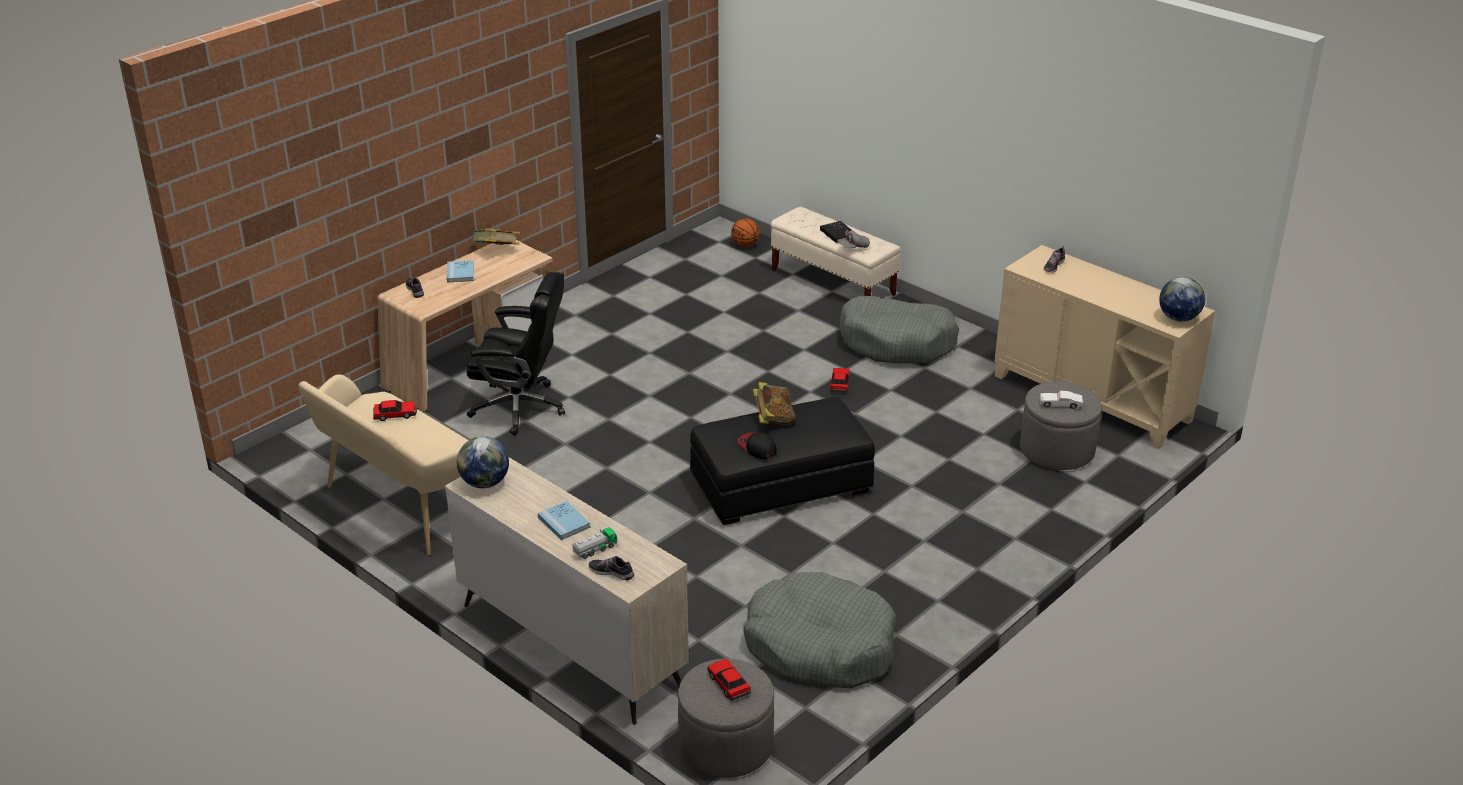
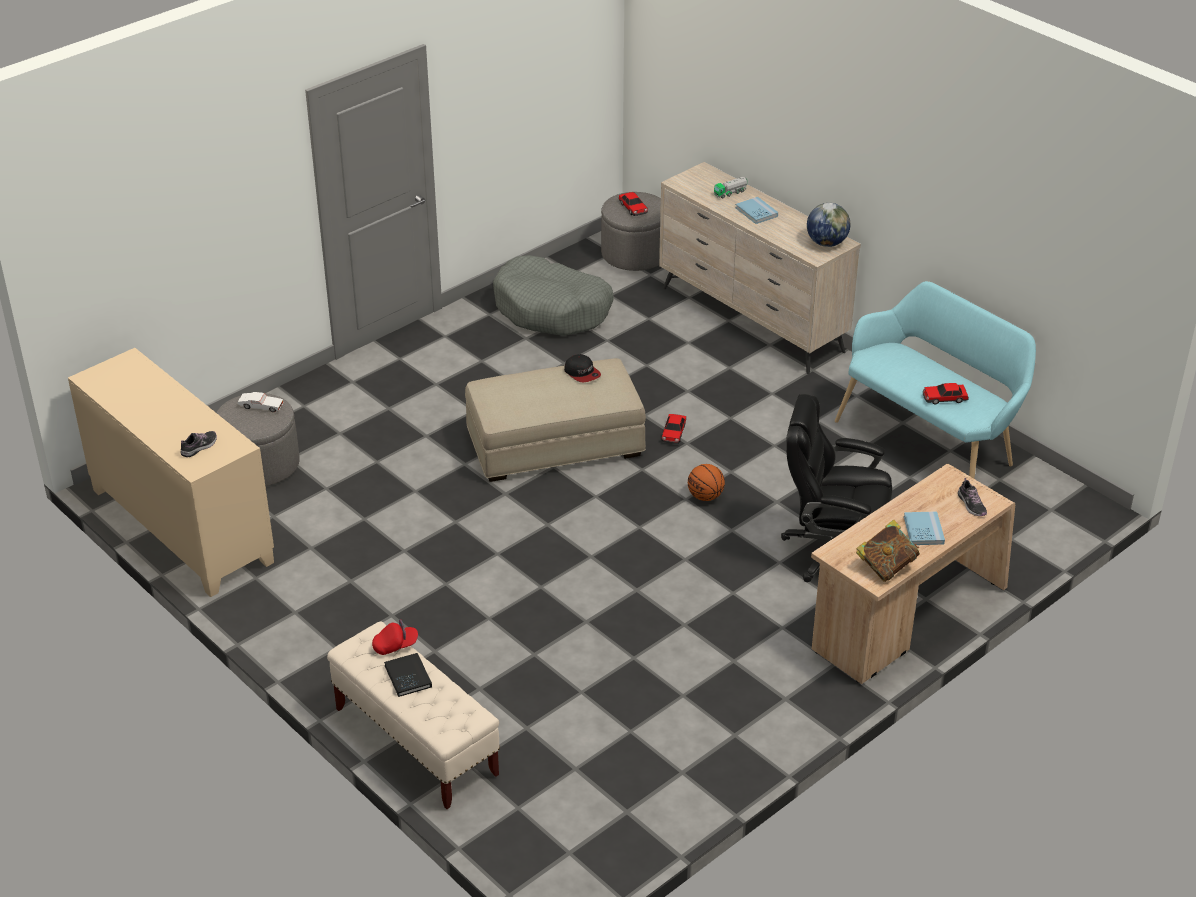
camera: 175 degrees left, 5 degrees up
(401, 506) = (930, 442): beige bench -> turquoise bench
(611, 572) = (717, 179): shoe -> none
(745, 245) = (528, 840): basketball -> basketball (705, 496)
(773, 419) = (560, 401): book -> none
(781, 485) = (555, 443): black ottoman -> beige ottoman
(839, 384) = (460, 562): toy car -> toy car (673, 433)
(853, 247) = (395, 645): grey cap -> red cap
(897, 342) = (368, 622): grey dog bed -> none
(1178, 318) = (115, 369): globe -> none

